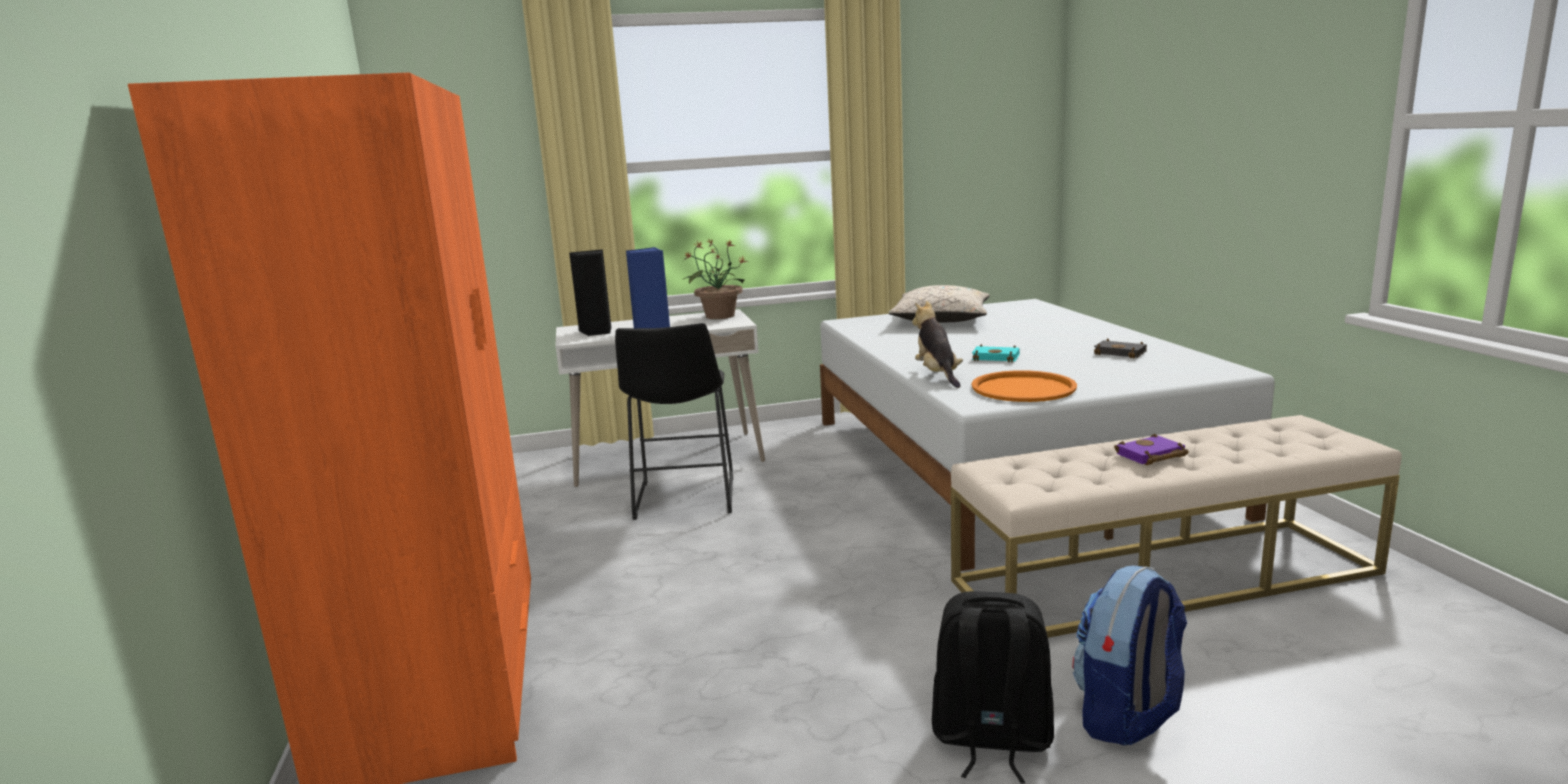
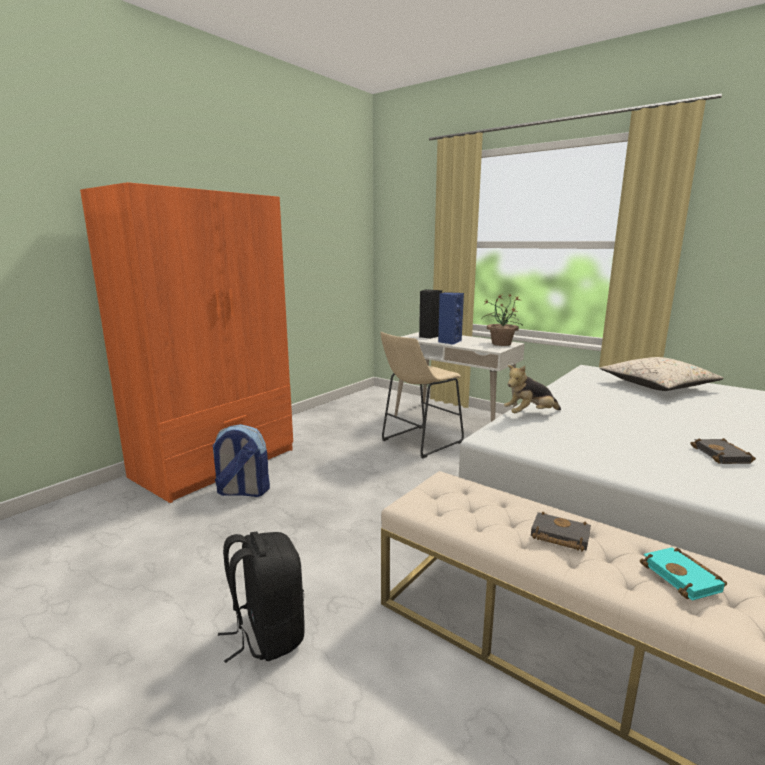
camera: 50 degrees right, 0 degrees up
(683, 500) = (418, 442): black stool -> beige stool
(937, 375) = (530, 414): plush toy -> plush toy turned 150 degrees counterclockwise
(997, 357) = (607, 420): turquoise book -> turquoise book (684, 578)
(1023, 388) = (552, 443): orange tray -> none
(1127, 716) = (338, 692): backpack -> backpack (242, 492)
(1151, 456) = (558, 536): purple book -> black book

